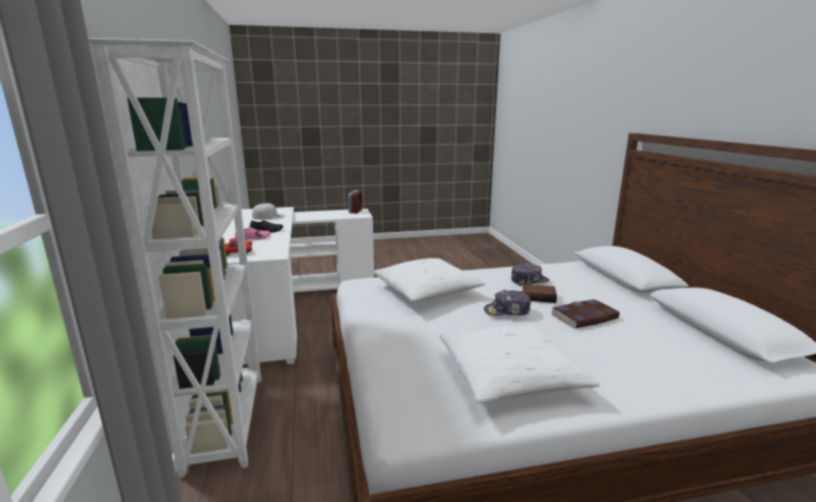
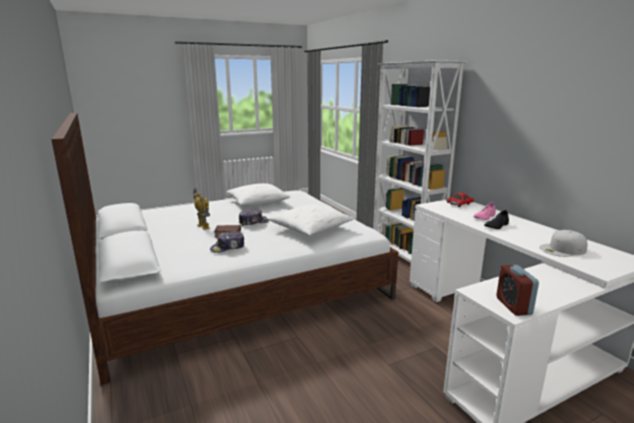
camera: 165 degrees right, 0 degrees up
(584, 316) = (203, 226): book -> toy robot

